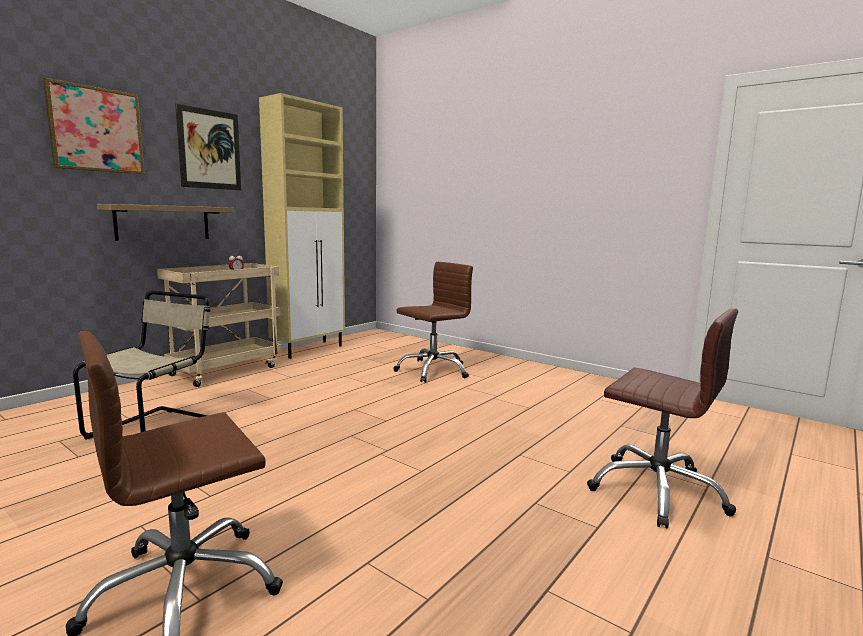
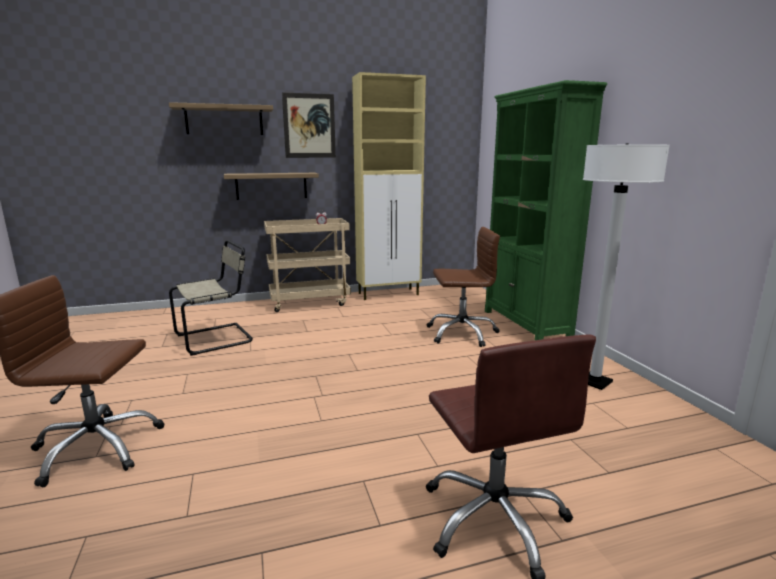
camera: 35 degrees right, 5 degrees up
(96, 130) = (224, 120): picture -> shelf
(474, 355) = (525, 325): none -> green bookcase
(579, 385) = (594, 382): none -> white floor lamp

